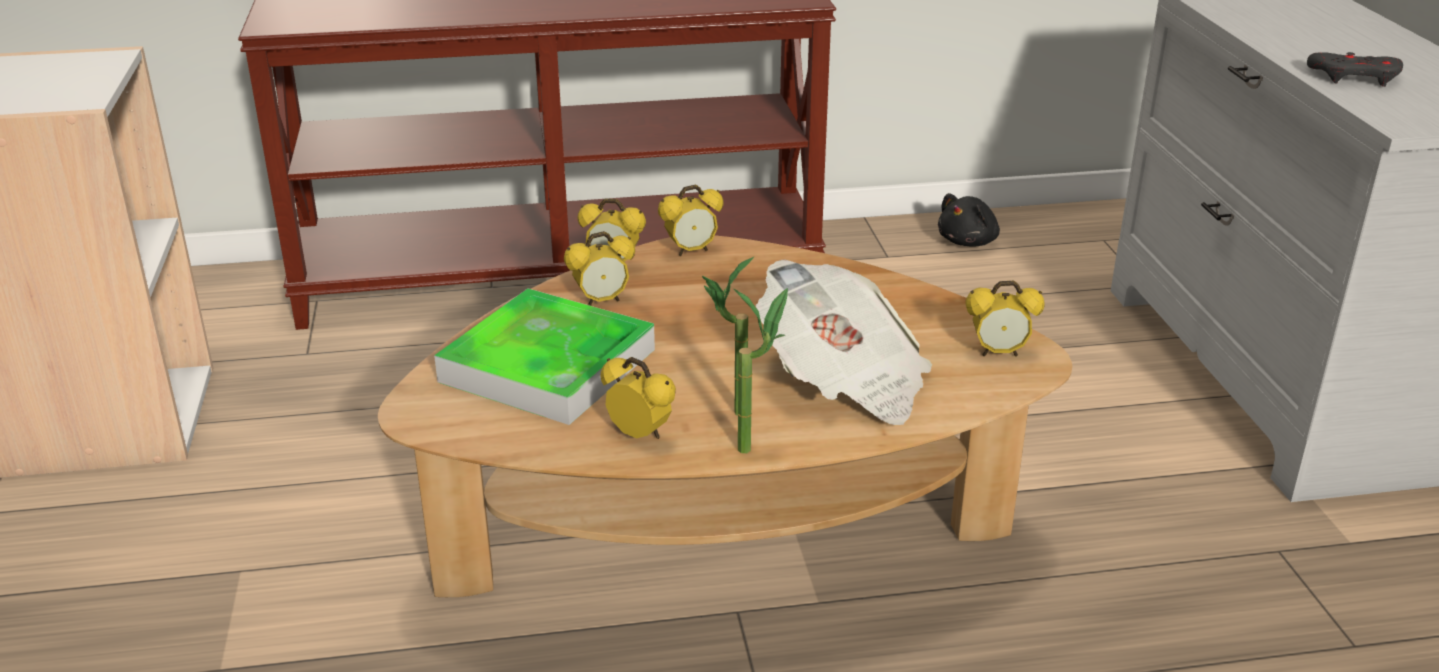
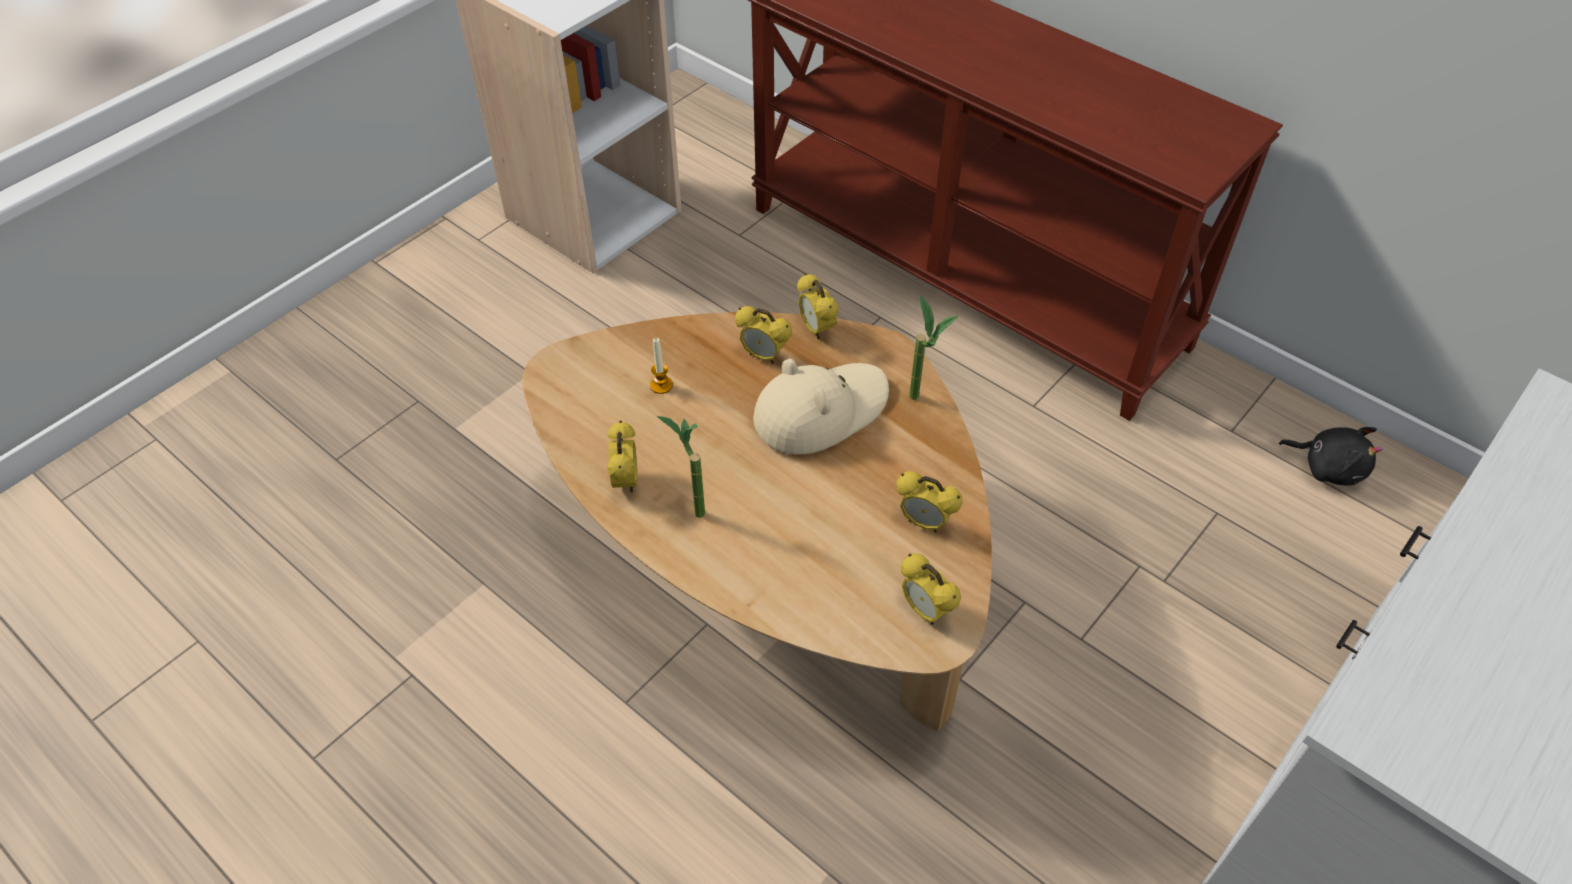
camera: 50 degrees right, 20 degrees up
(548, 365) = (661, 385): tray -> candle
(691, 251) = (881, 353): alarm clock -> alarm clock (924, 522)
(711, 304) = (820, 411): none -> beige hat
(757, 448) = (667, 548): potted plant -> potted plant (922, 400)
(844, 382) = (792, 544): newspaper -> none
(969, 241) = (1328, 467): black plush toy -> black plush toy turned 150 degrees counterclockwise
(1355, 77) = (1455, 643): grey game controller -> none

